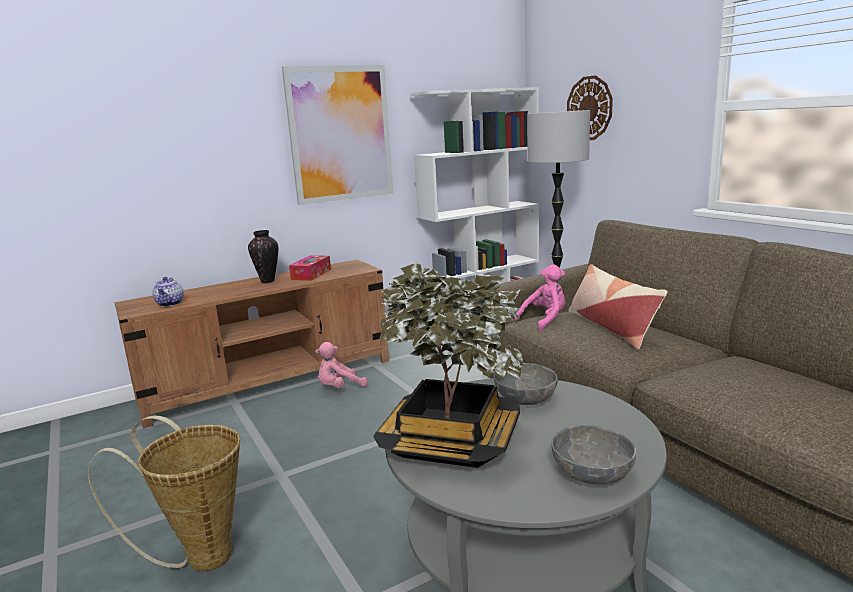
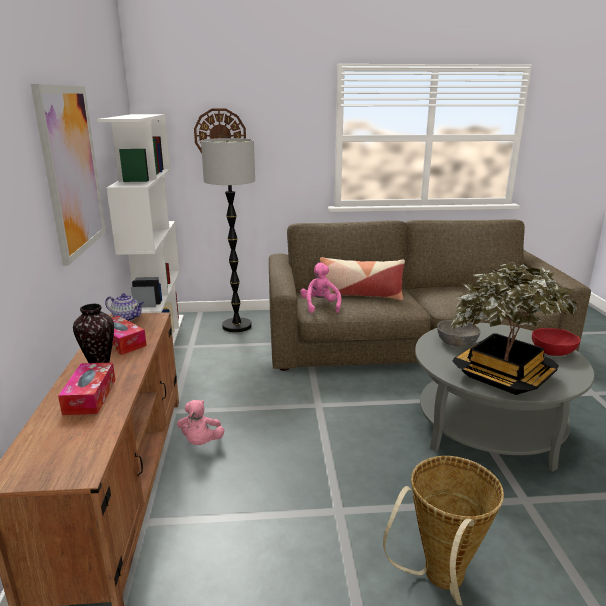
camera: 65 degrees left, 5 degrees up
(170, 304) = (87, 440): teapot -> teapot (127, 318)
(224, 290) = (90, 396): none -> tissue box
(592, 474) = (553, 352): grey bowl -> red bowl

